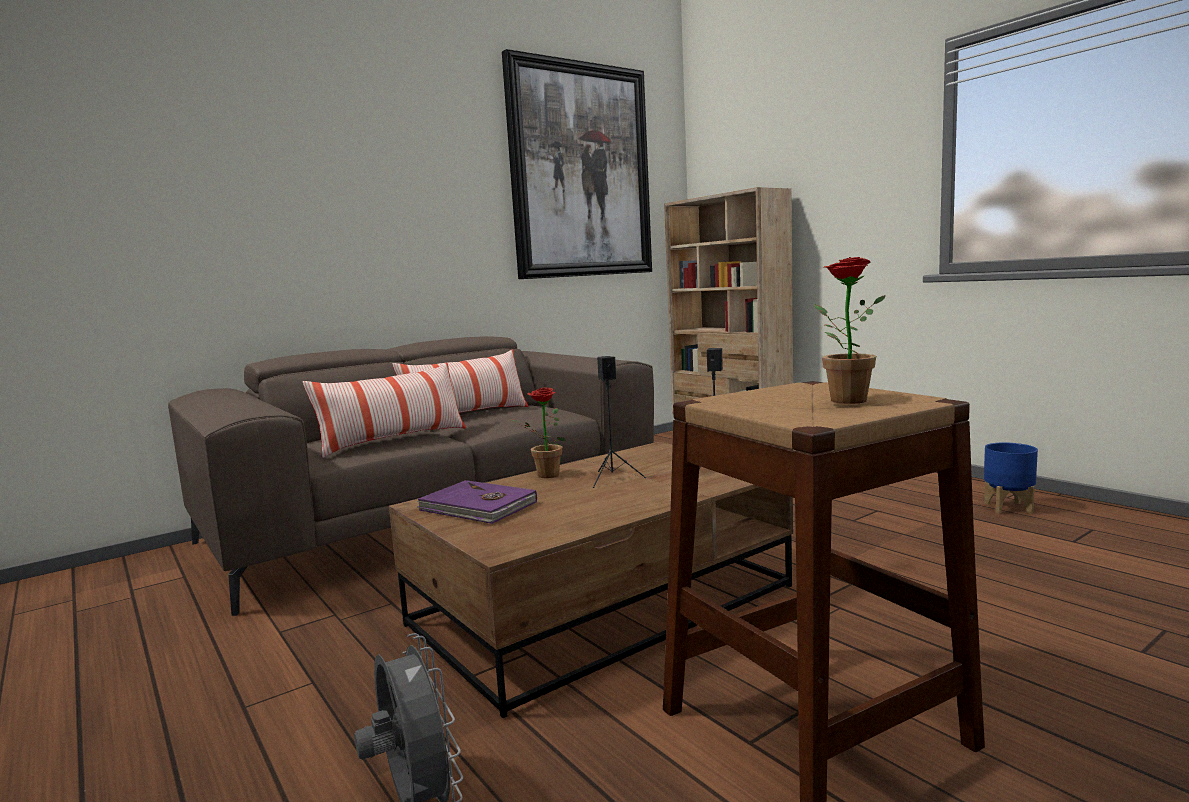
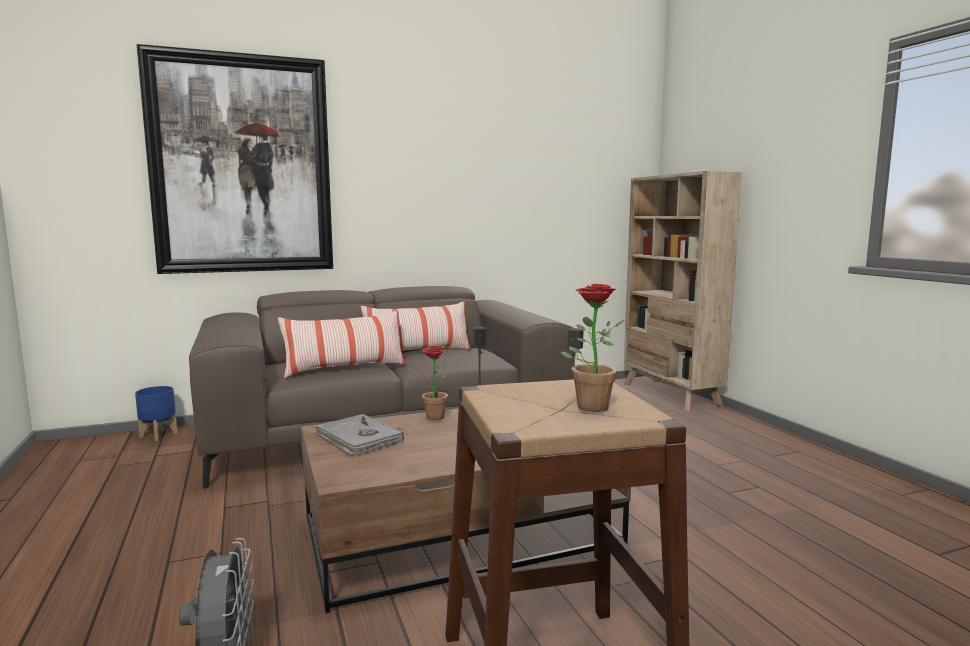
camera: 15 degrees right, 0 degrees up
(477, 507) = (358, 439): purple book -> grey book
(581, 171) = (554, 149): picture -> picture (242, 165)
(1007, 507) = (894, 506): blue planter -> blue planter (159, 435)

